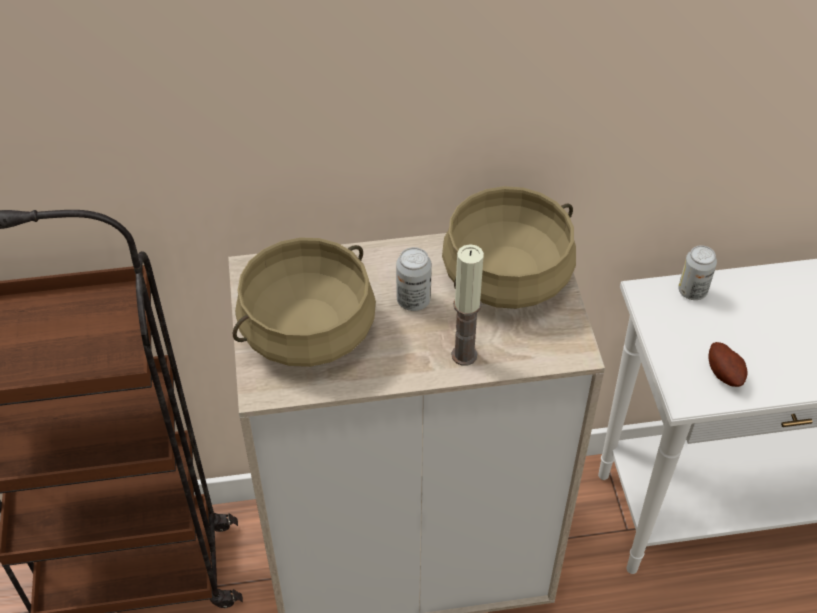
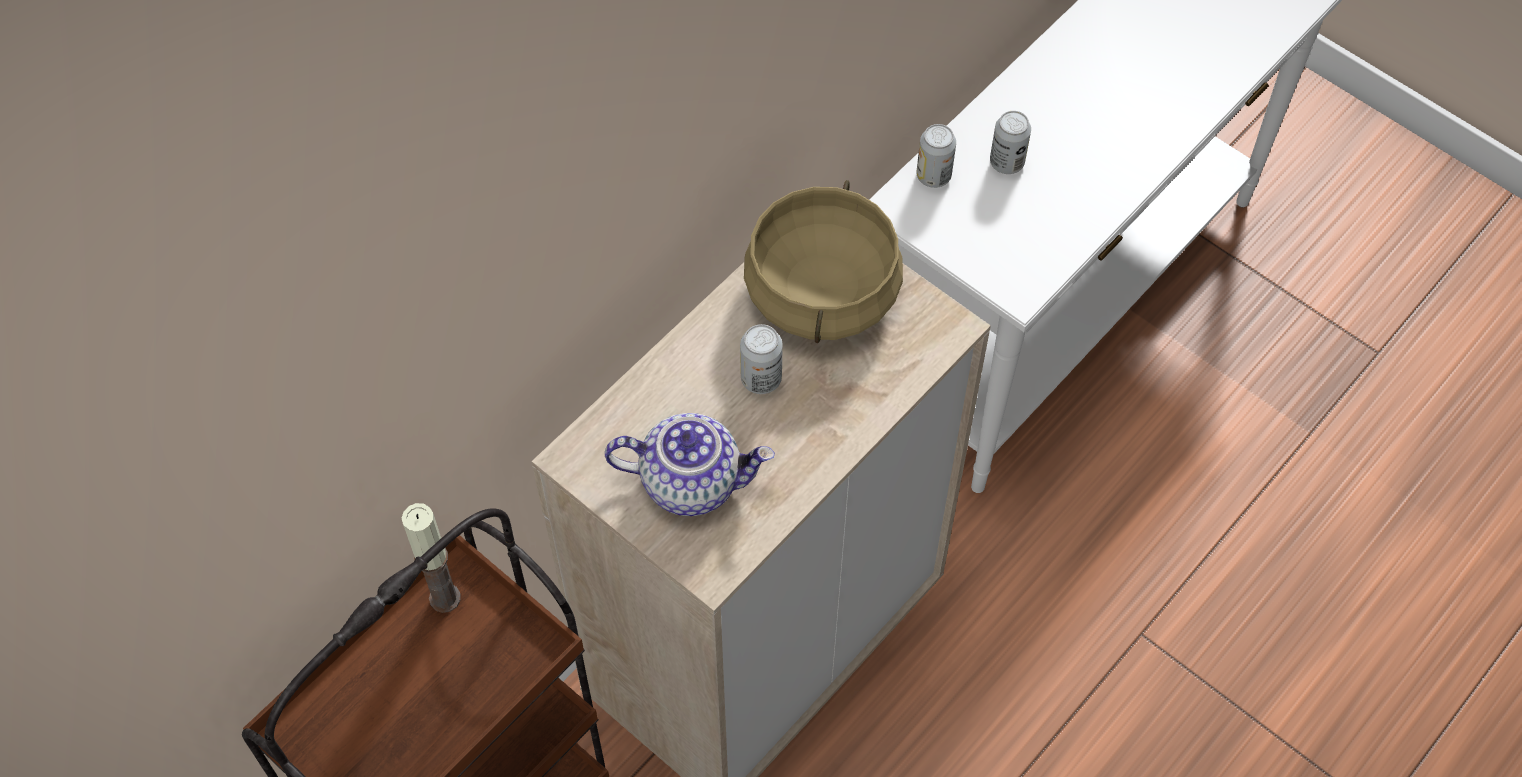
camera: 40 degrees left, 10 degrees up
(307, 329) = (692, 481): beige cooking pot -> teapot
(464, 355) = (860, 401): candle -> candle (445, 598)
(725, 373) = (1032, 245): potato -> none
(754, 313) = (1006, 162): none -> can

